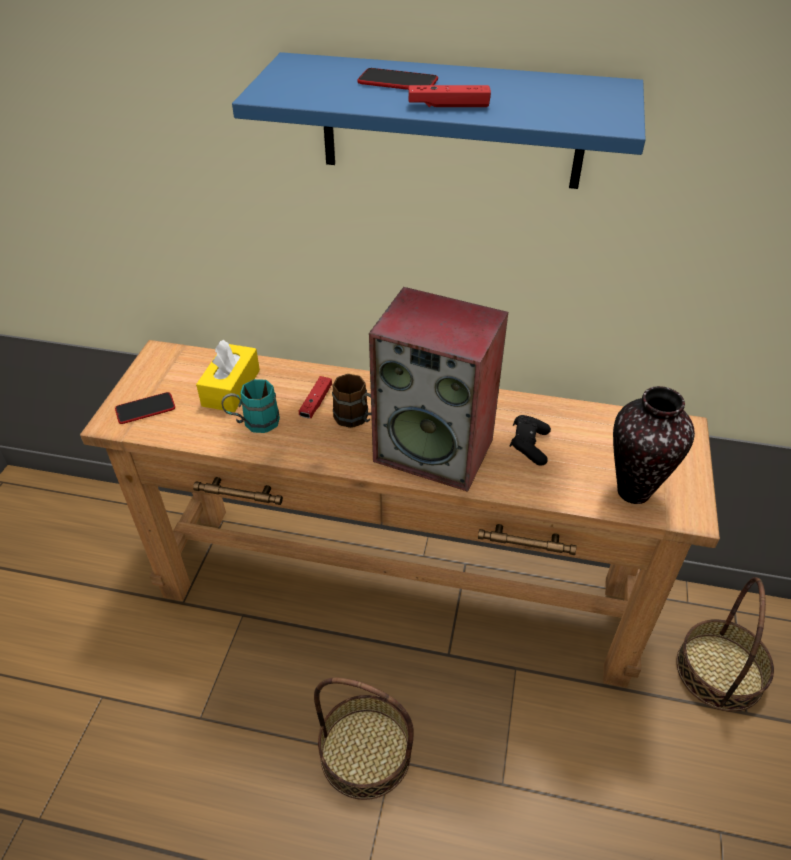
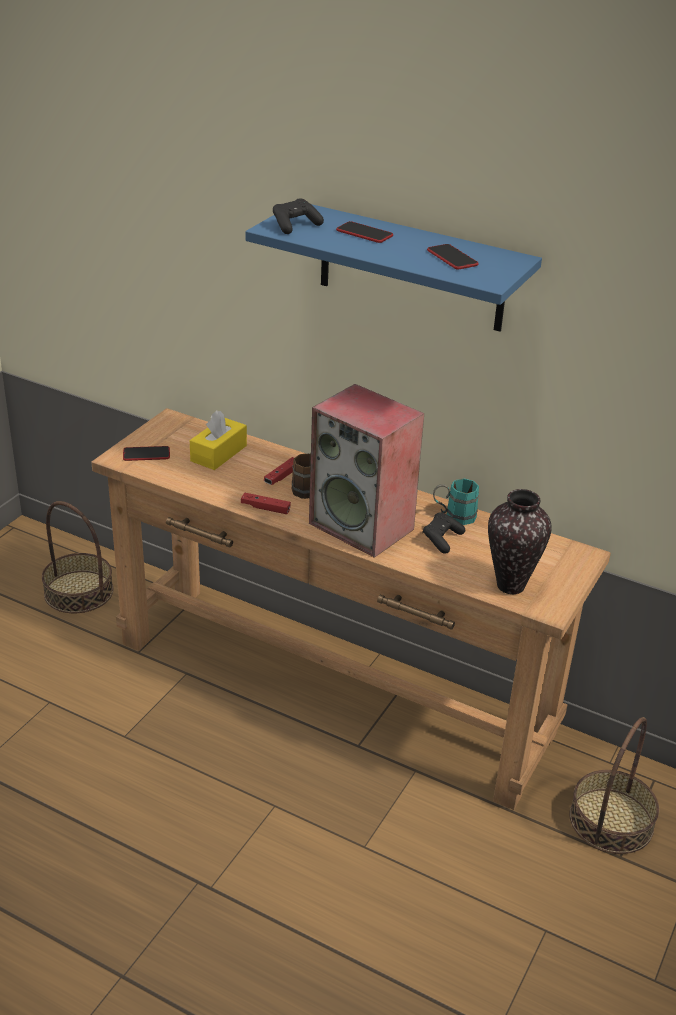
camera: 15 degrees right, 10 degrees down
(253, 423) = (226, 480): turquoise mug -> turquoise mug (453, 516)
(298, 85) = (295, 226): none -> black game controller
(365, 753) = (254, 795): basket -> basket (78, 592)
(448, 105) = (386, 254): red game controller -> red game controller (265, 508)
(537, 98) = (452, 258): none -> phone

